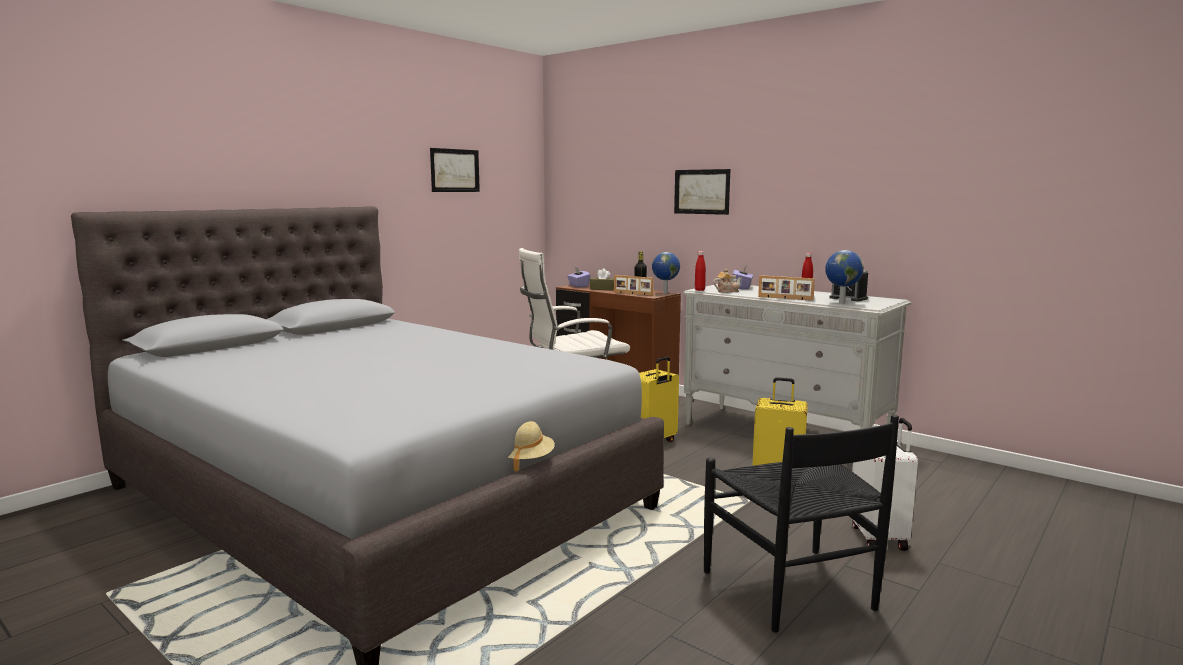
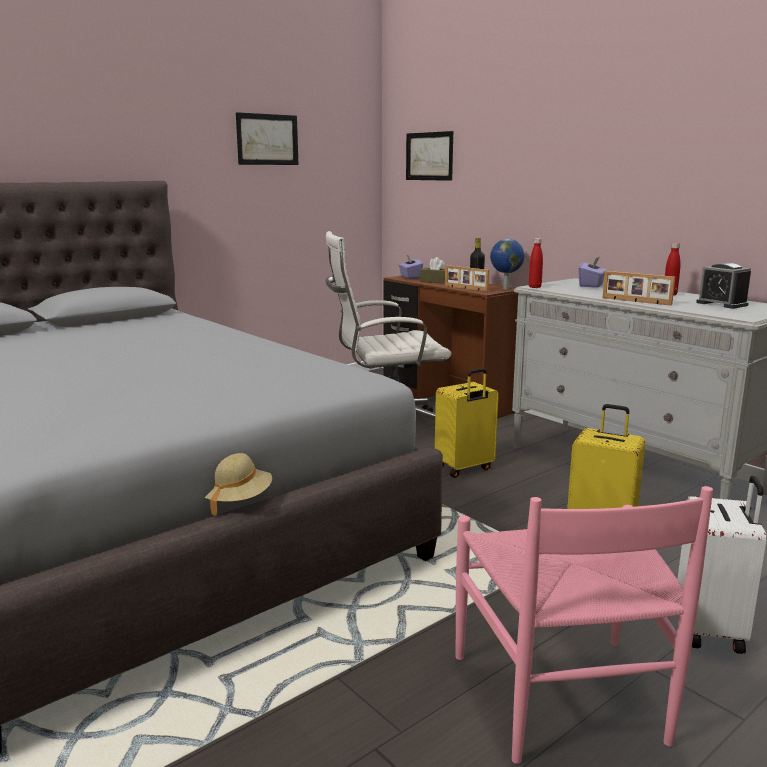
camera: 10 degrees right, 5 degrees up
(701, 191) = (554, 164): picture -> picture (429, 156)
(727, 291) = (568, 290): teapot -> none
(792, 590) = (563, 699): black chair -> pink chair
(841, 303) = (707, 310): globe -> none

